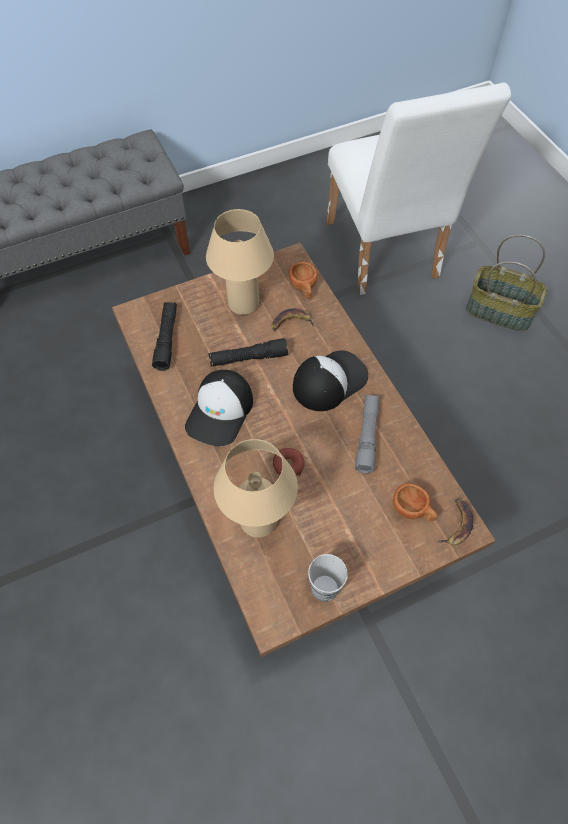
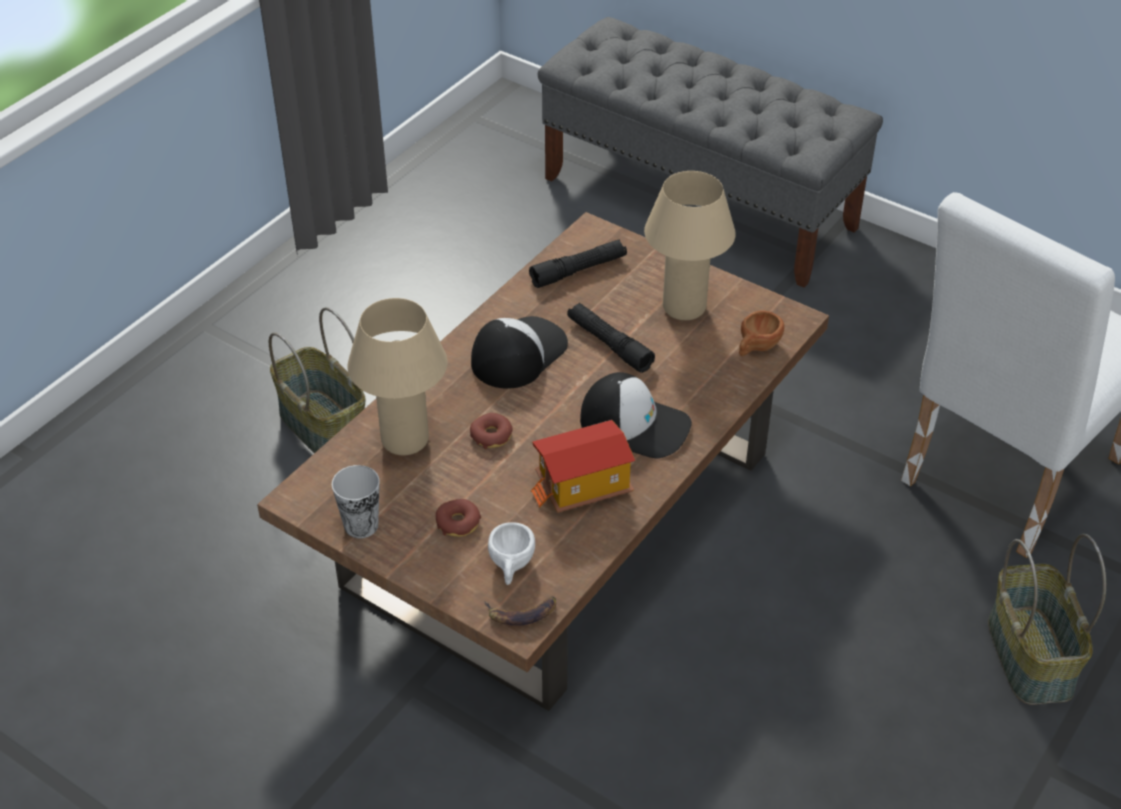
camera: 60 degrees right, 15 degrees down
(108, 570) = (321, 427): none -> basket
(220, 412) = (517, 353): cap -> cap turned 135 degrees clockwise
(291, 322) = (693, 358): banana -> none
(357, 524) = (458, 523): none -> donut
(367, 436) = (583, 488): grey flashlight -> toy house
(413, 510) = (511, 566): brown cup -> white cup

